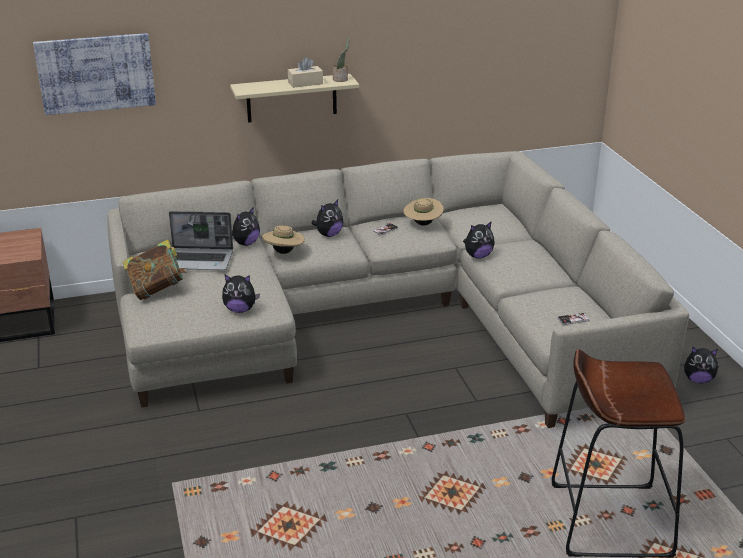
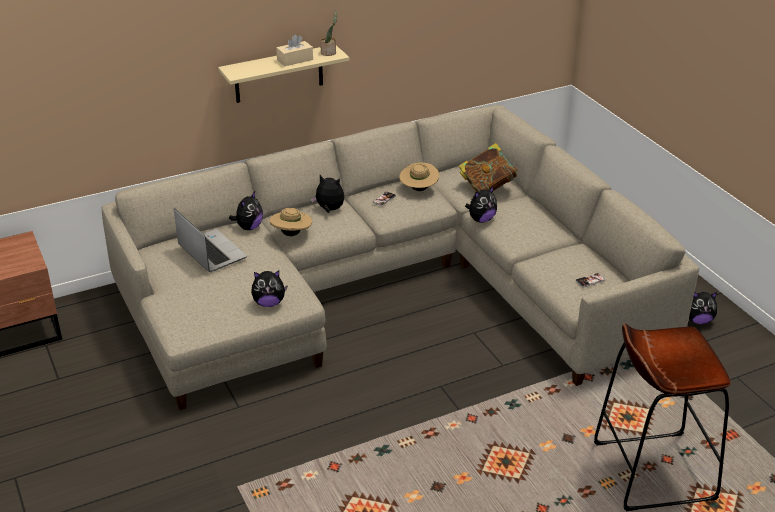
camera: 10 degrees left, 5 degrees up
(96, 73) = (83, 69): picture -> none
(157, 290) = (177, 289): book -> book (487, 188)
(200, 260) = (210, 252): laptop -> laptop turned 120 degrees counterclockwise
(328, 234) = (329, 209): plush toy -> plush toy turned 105 degrees counterclockwise

